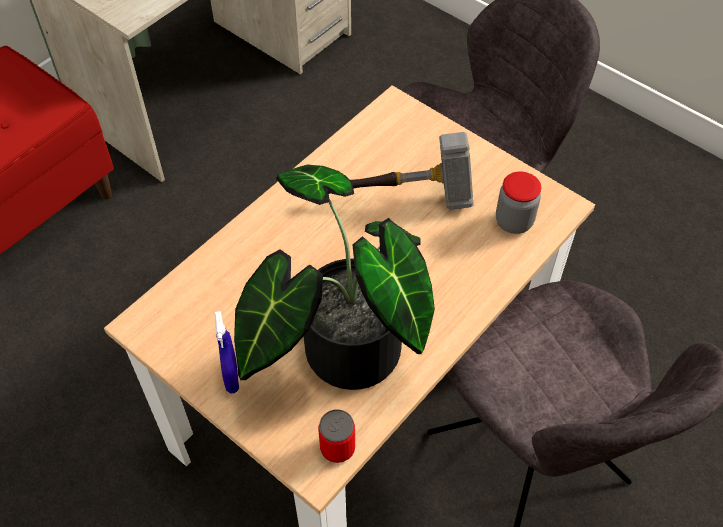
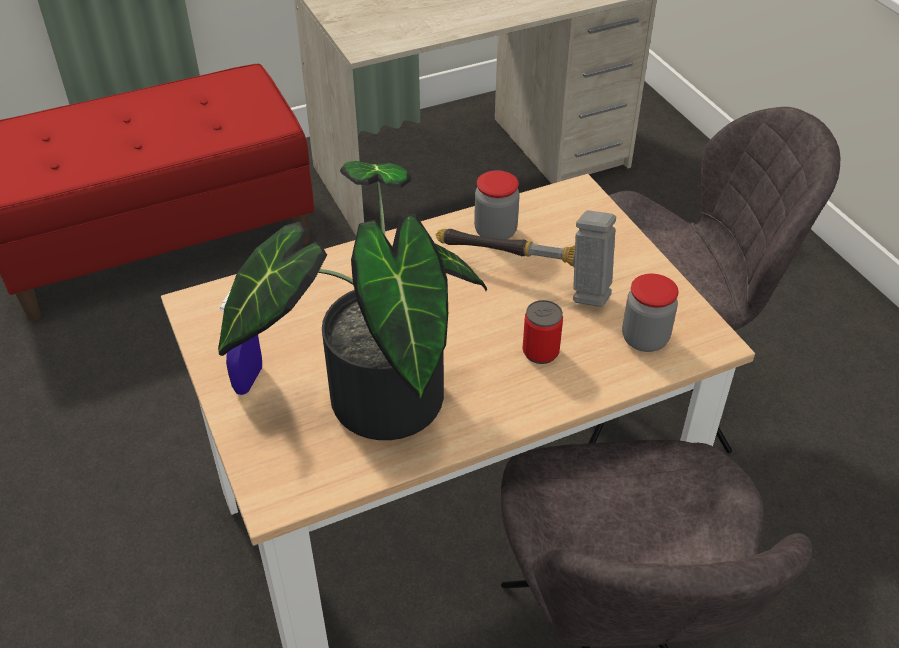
camera: 25 degrees right, 10 degrees down
(337, 448) = (309, 486): can -> can (540, 352)
(350, 166) = (495, 232): none -> jar

